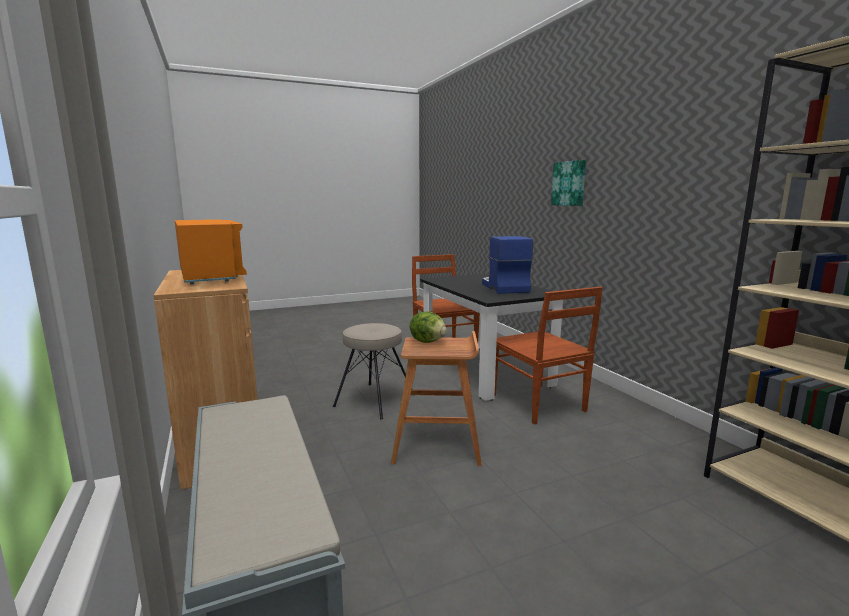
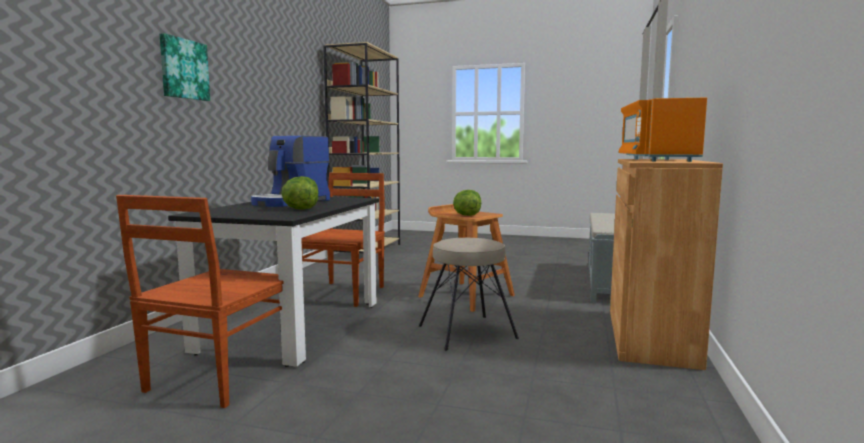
camera: 140 degrees left, 5 degrees down
(459, 284) = (300, 209): none -> lettuce

